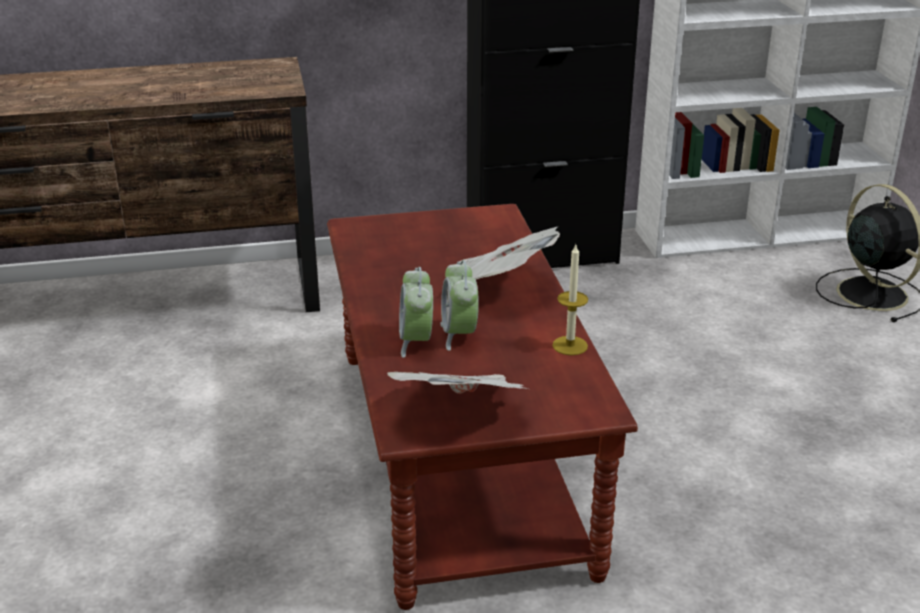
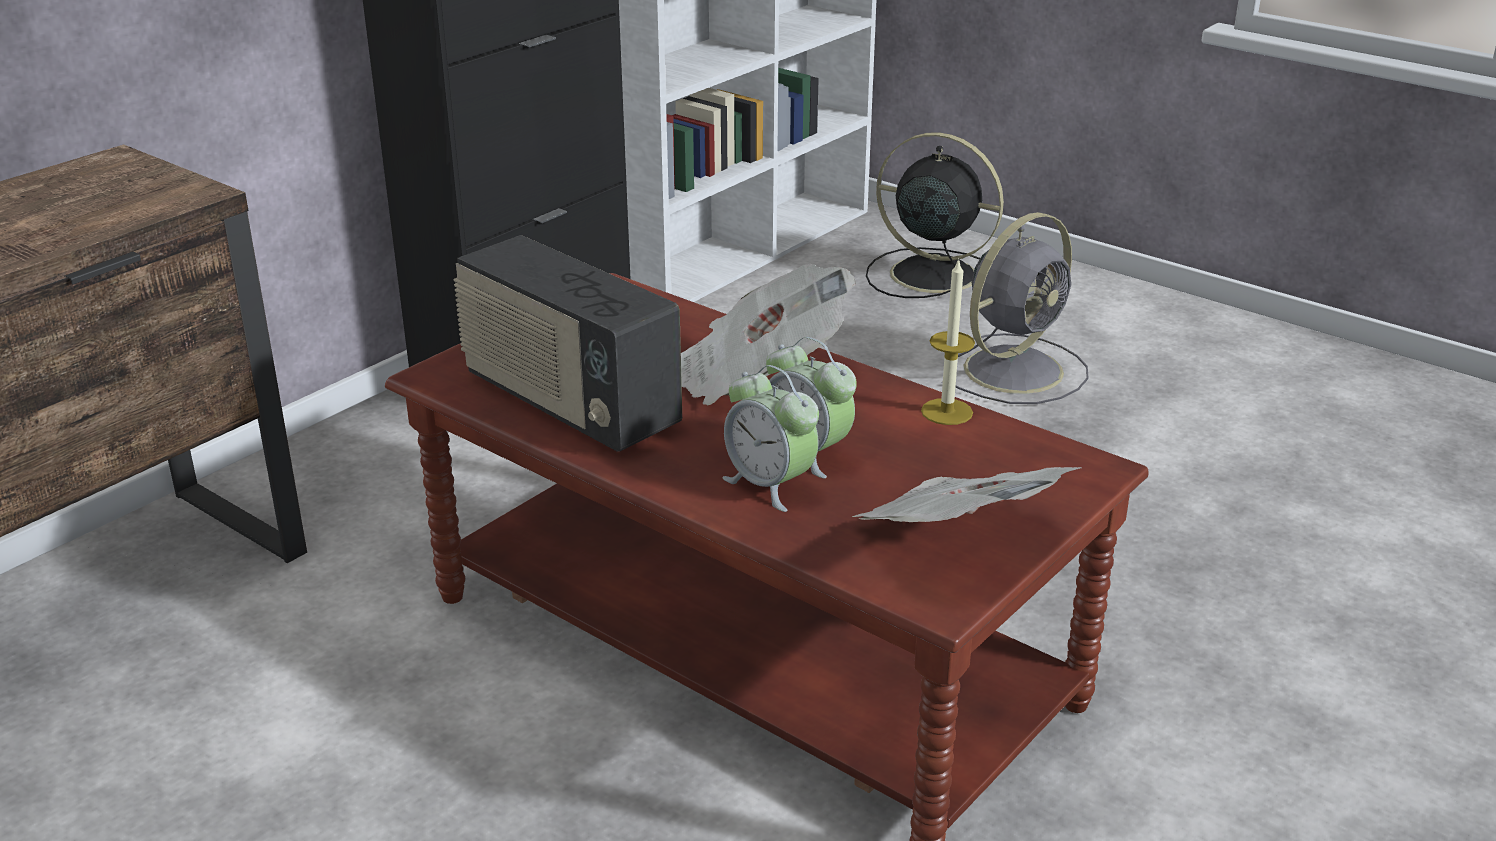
camera: 40 degrees left, 0 degrees up
(387, 262) = (568, 403): none -> radio
(845, 375) = (1016, 369): none -> grey fan

